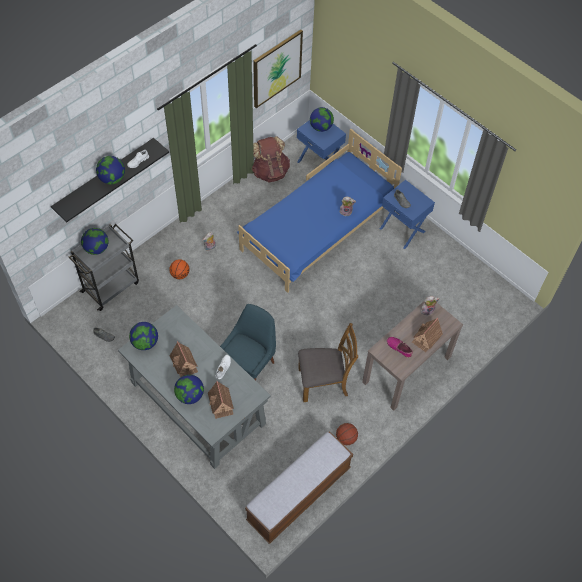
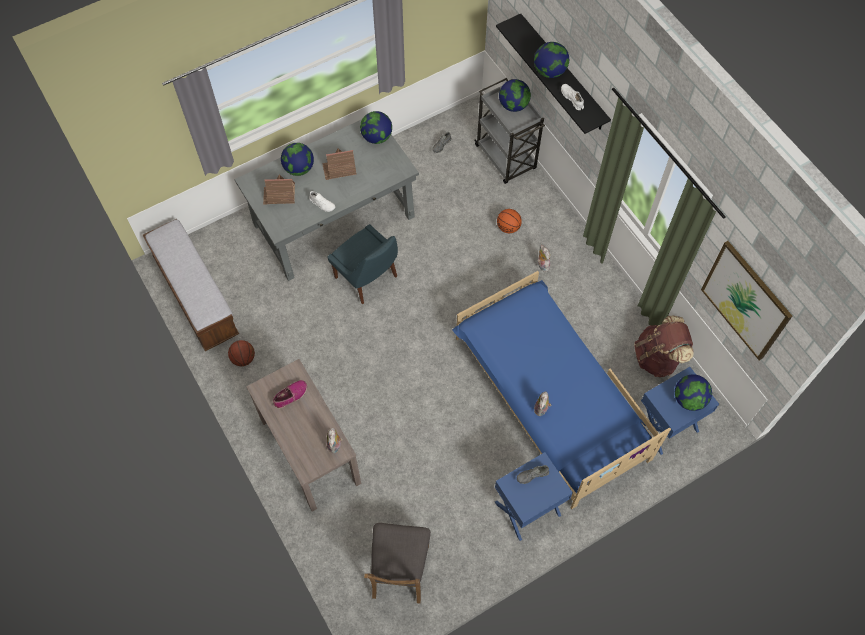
camera: 105 degrees right, 5 degrees up
(323, 382) = (321, 351): brown chair -> brown chair (399, 570)
(426, 338) = (295, 432): toy house -> none

